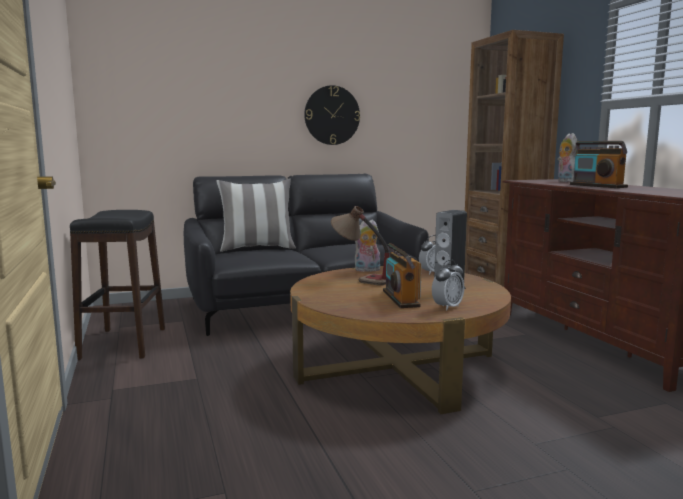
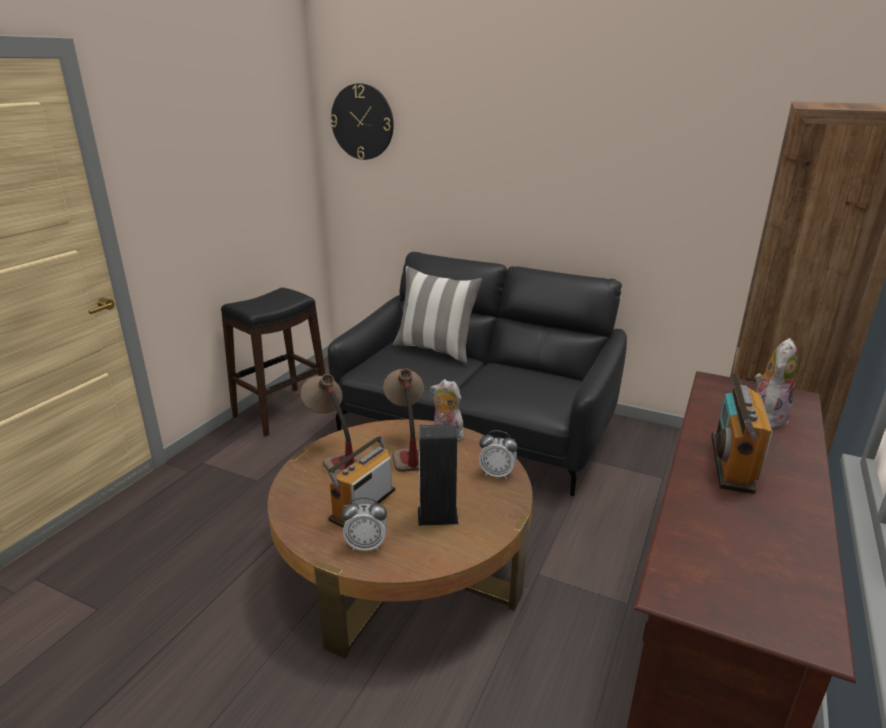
camera: 45 degrees right, 15 degrees up
(324, 292) = (335, 456): none -> table lamp
(332, 115) = (583, 192): wall clock -> wall clock (362, 122)

